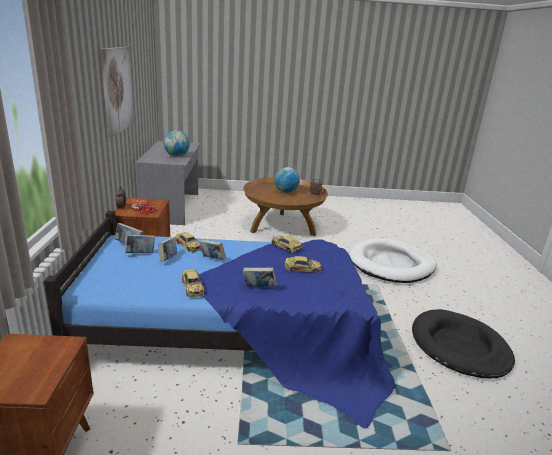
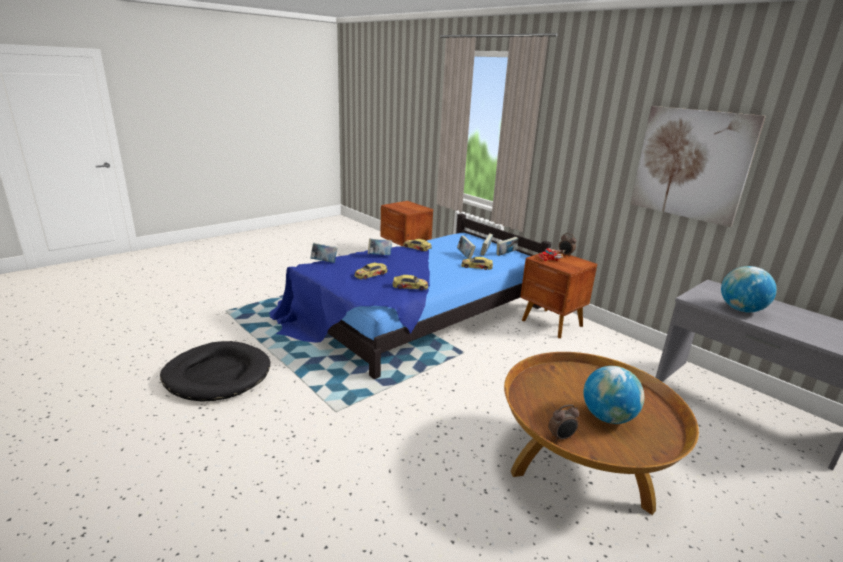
camera: 140 degrees right, 0 degrees up
(212, 259) = (441, 264): book -> book (324, 262)
(391, 264) = (340, 469): white dog bed -> none

